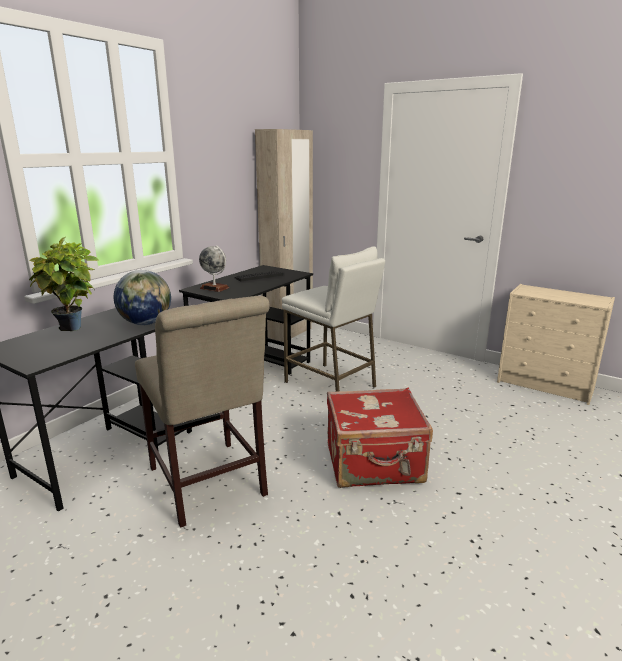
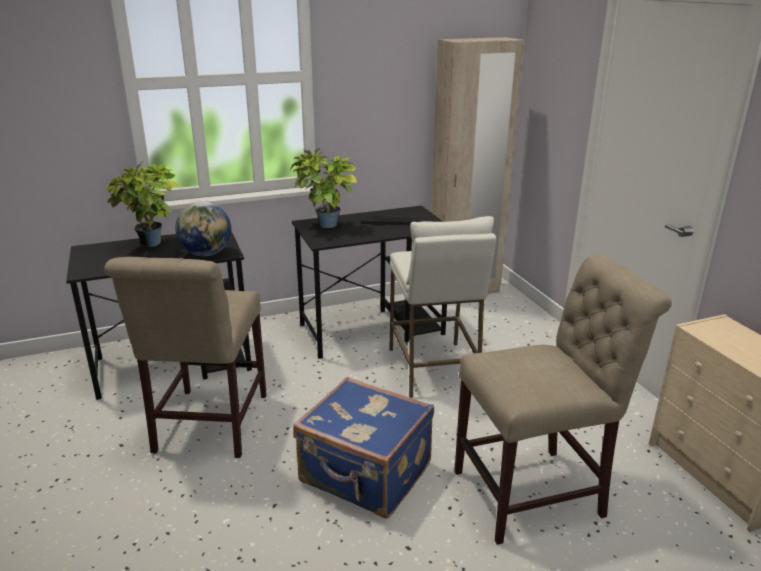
camera: 35 degrees right, 5 degrees up
(214, 288) = (323, 226): globe -> potted plant
(374, 464) = (365, 475): red suitcase -> blue suitcase
(480, 429) = (536, 492): none -> beige chair

